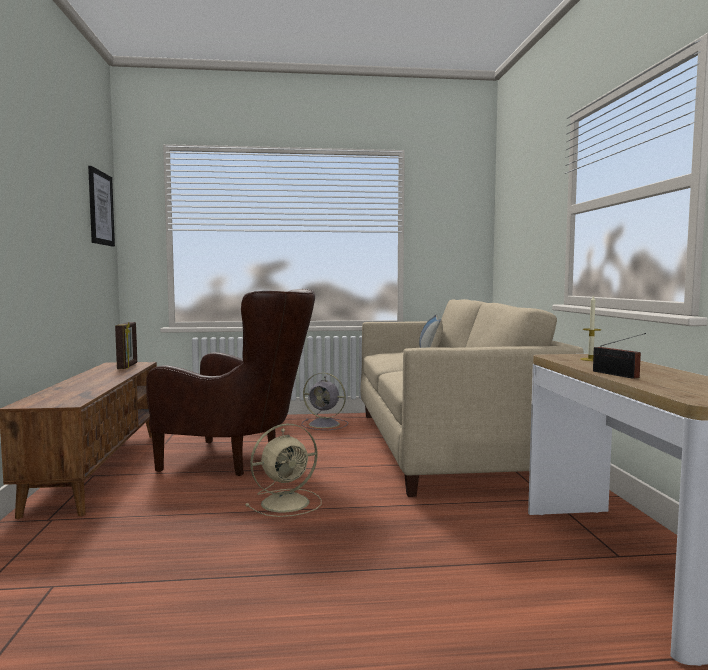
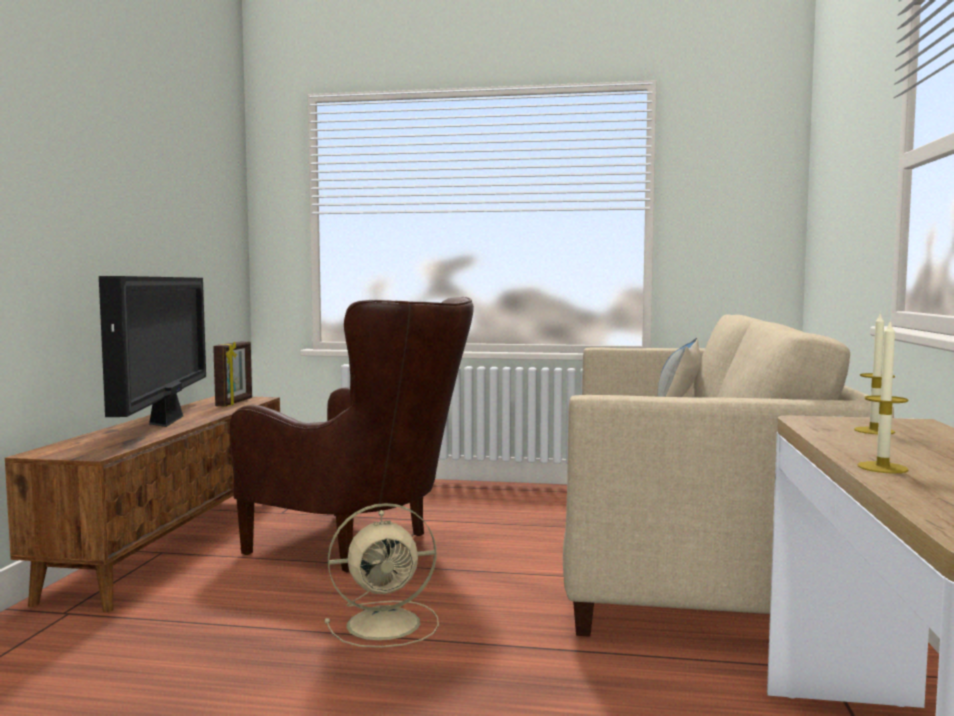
camera: 15 degrees right, 0 degrees up
(92, 379) = (167, 420): none -> television
(100, 208) = (216, 185): picture -> none
(325, 424) = (519, 500): grey fan -> none
(617, 375) = (882, 467): radio -> candle

